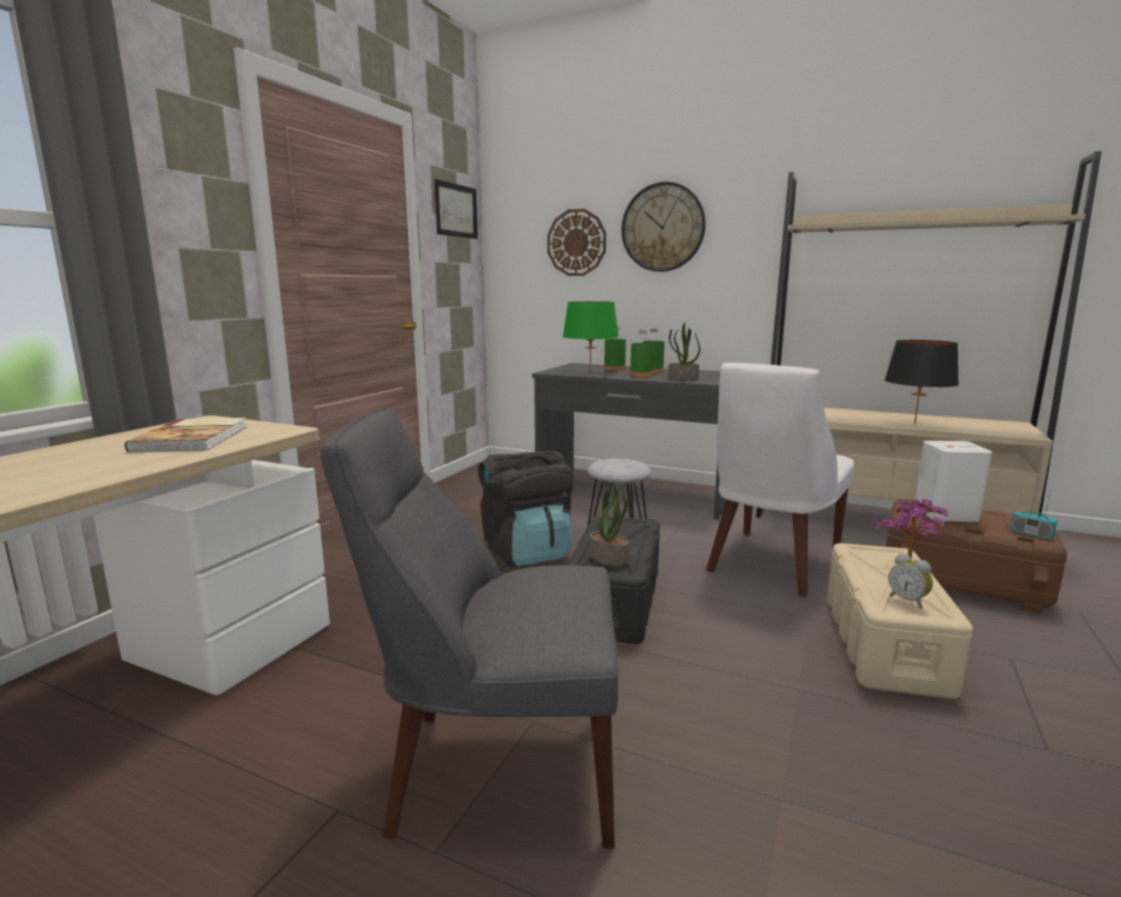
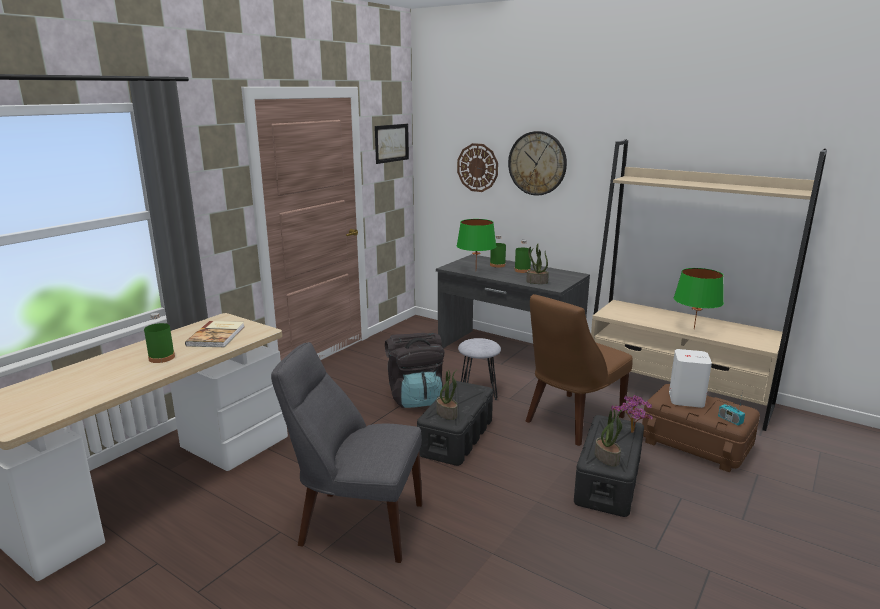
camera: 10 degrees right, 5 degrees up
(641, 375) = (511, 275): green bottle -> green bottle (161, 357)
(770, 564) = (571, 420): white chair -> brown chair
(885, 644) = (608, 481): beige storage box -> black storage box
(908, 600) = (607, 458): alarm clock -> potted plant
(915, 424) = (694, 329): black table lamp -> green table lamp

